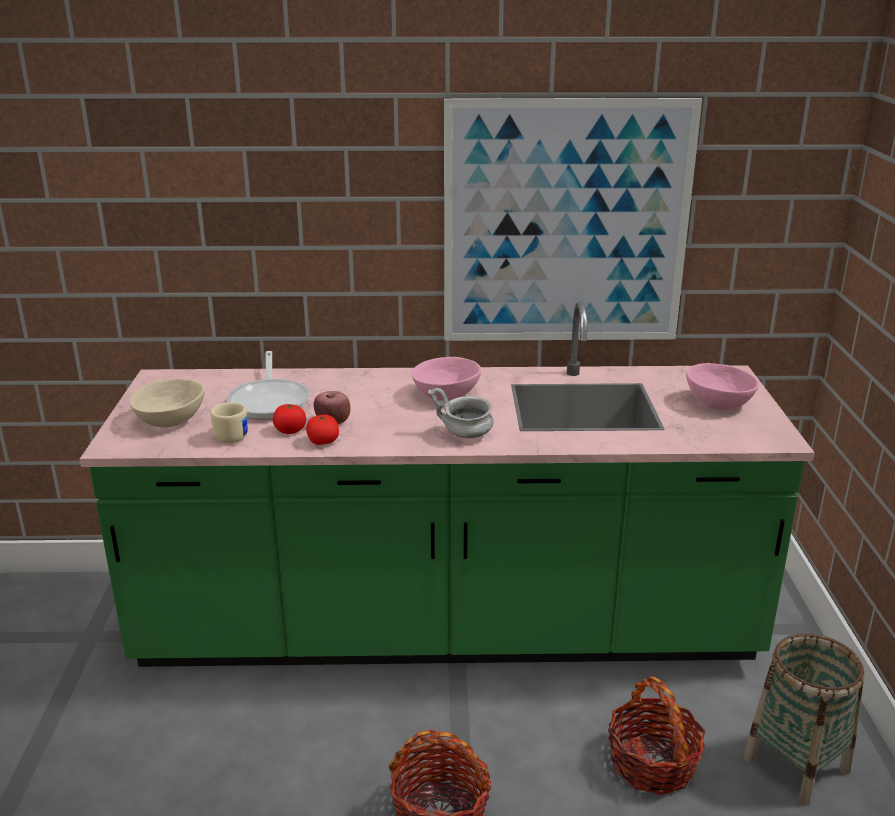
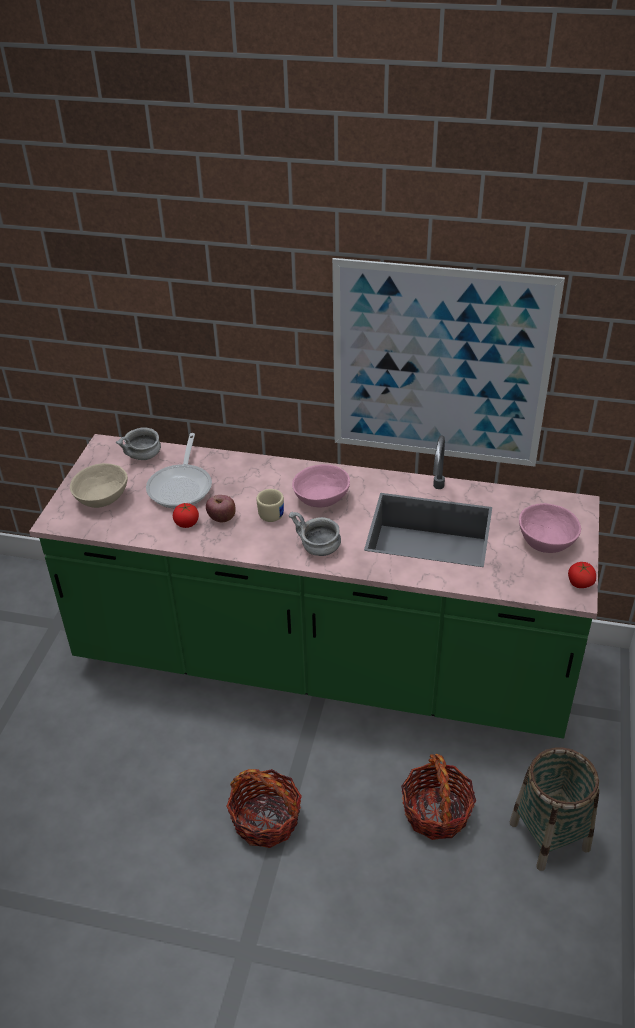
camera: 15 degrees right, 15 degrees up
(211, 381) = (143, 456): none -> grey bowl
(232, 435) = (142, 522): beige mug -> beige mug (272, 513)
(323, 442) = (207, 540): tomato -> tomato (580, 583)

